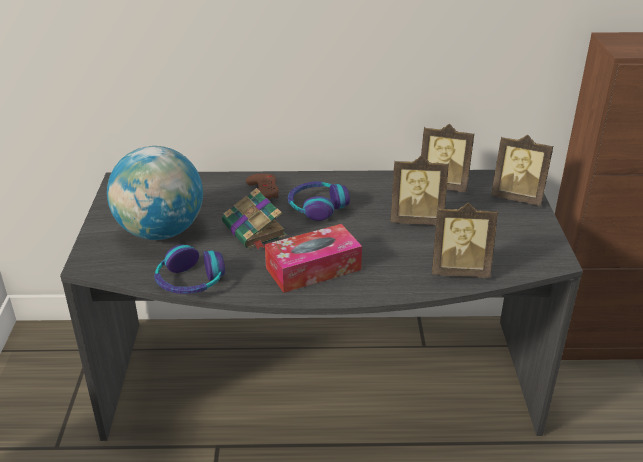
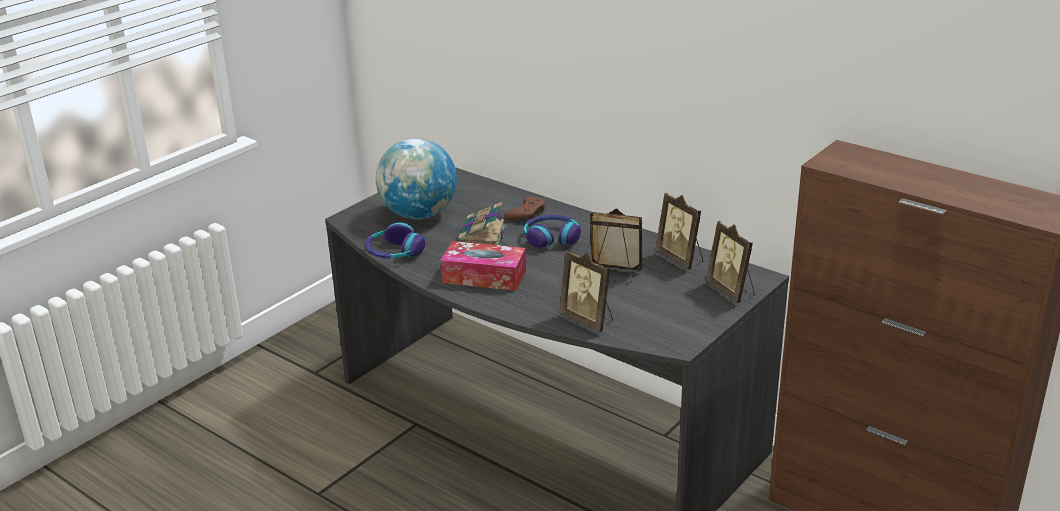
camera: 40 degrees right, 5 degrees down
(416, 219) = (614, 275): picture frame -> picture frame turned 150 degrees clockwise

